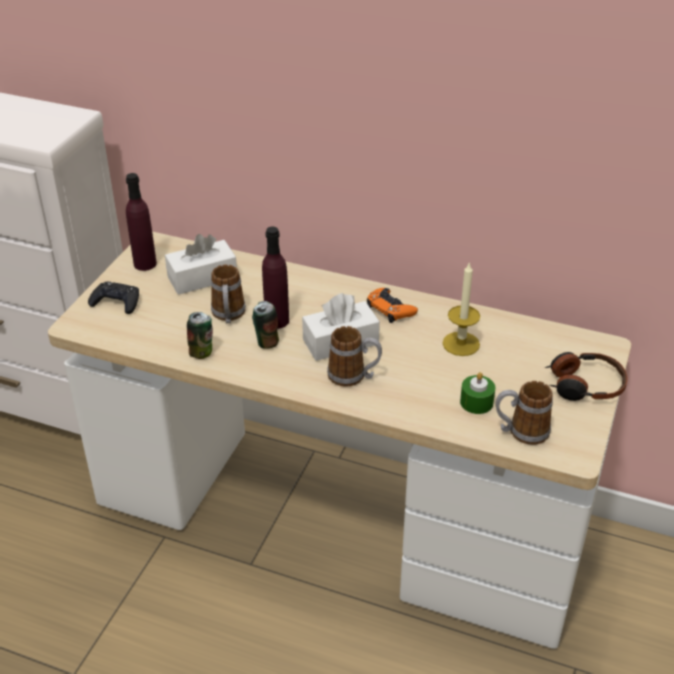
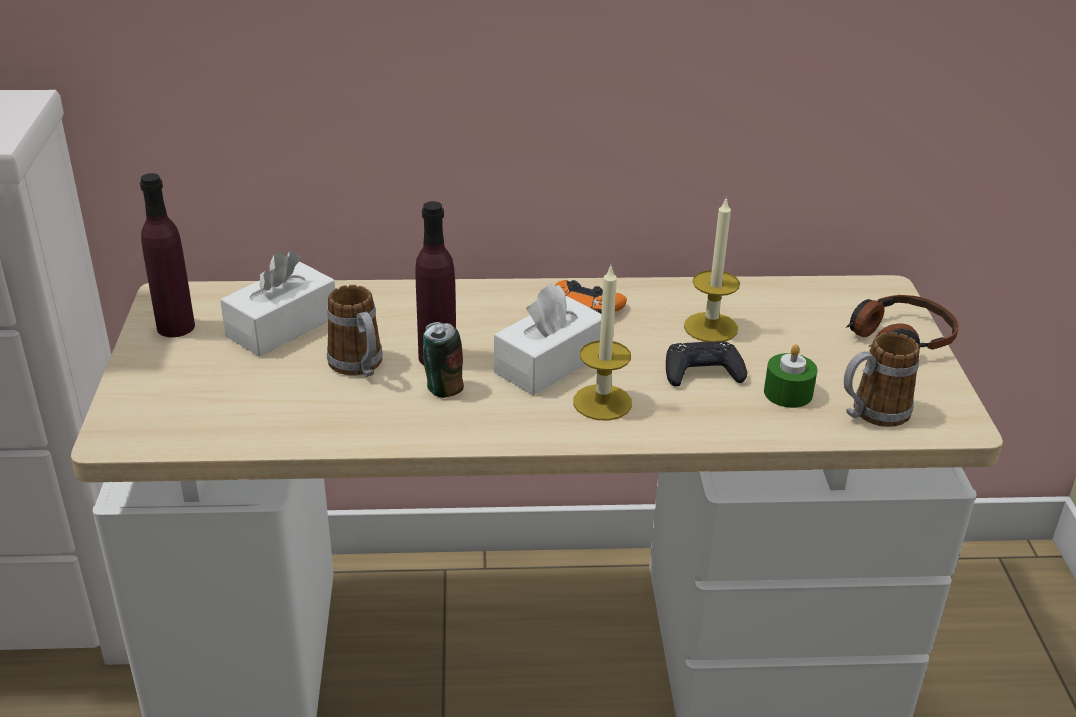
camera: 25 degrees left, 5 degrees down
(116, 302) = (165, 389): black game controller -> black game controller (702, 372)
(202, 352) = (355, 426): can -> none
(354, 376) = (602, 402): mug -> candle

